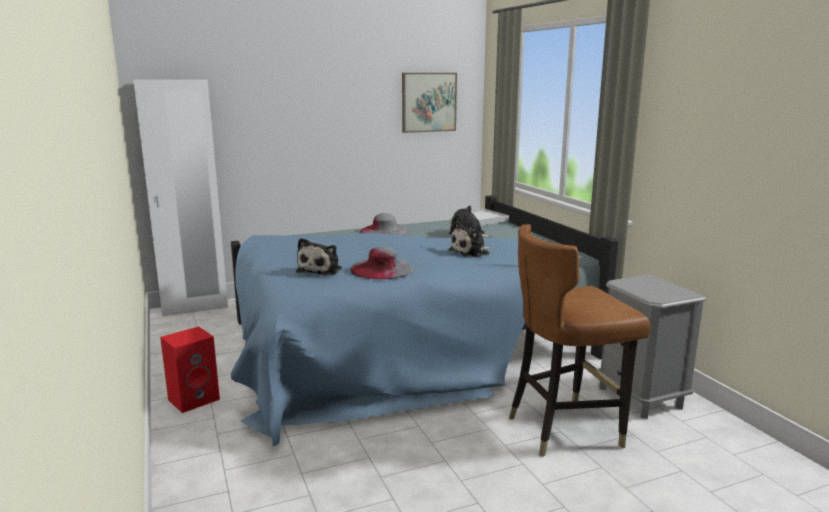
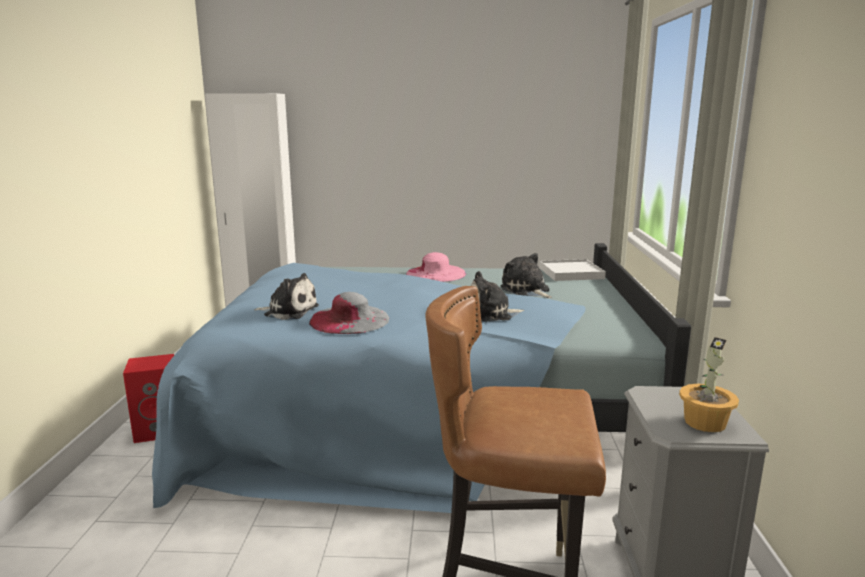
camera: 25 degrees right, 0 degrees up
(321, 270) = (289, 311): plush toy -> plush toy turned 120 degrees counterclockwise
(384, 231) = (435, 274): grey hat -> pink hat
(428, 102) = (544, 122): picture -> none
(666, 291) = (705, 422): none -> potted plant

